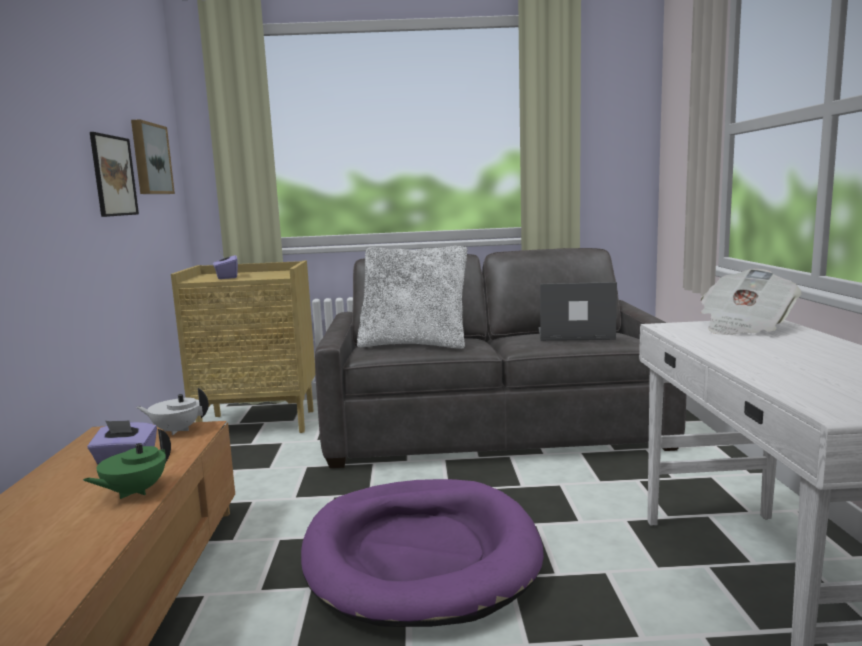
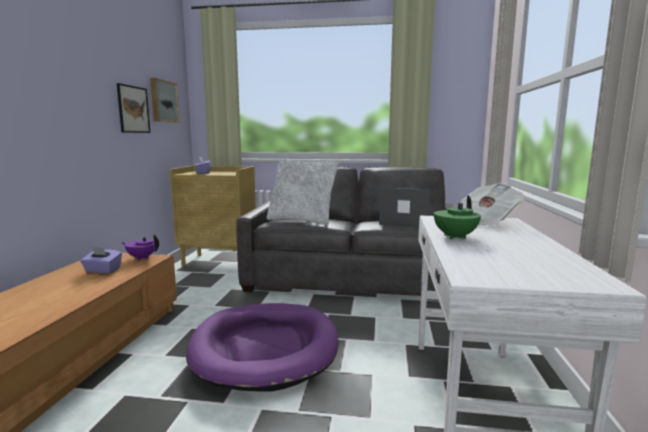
camera: 10 degrees right, 0 degrees up
(134, 492) = (92, 288): green teapot -> green teapot (454, 237)
(176, 430) = (142, 258): white teapot -> purple teapot

